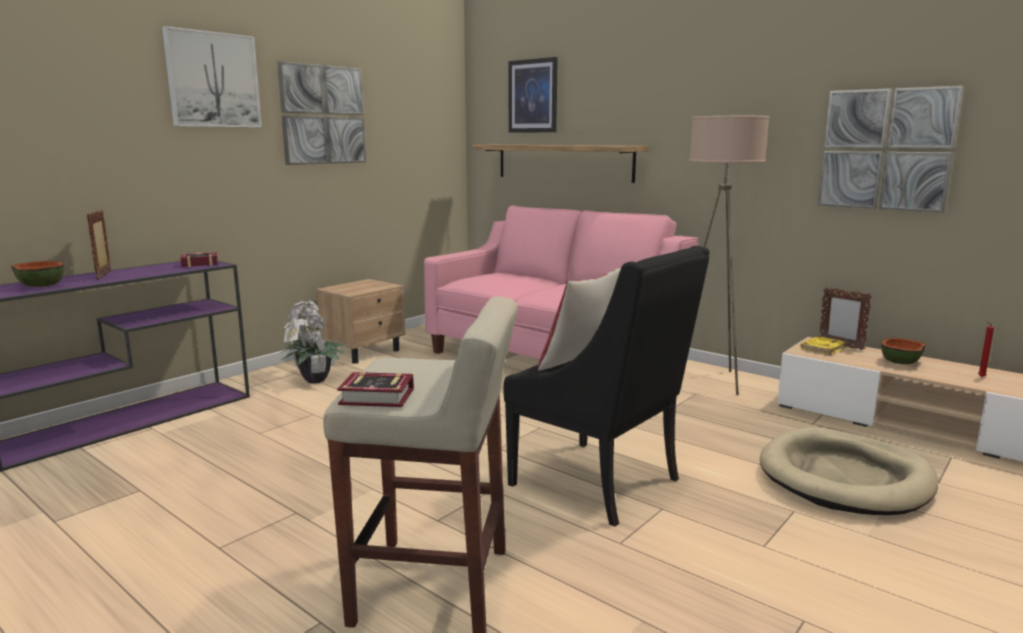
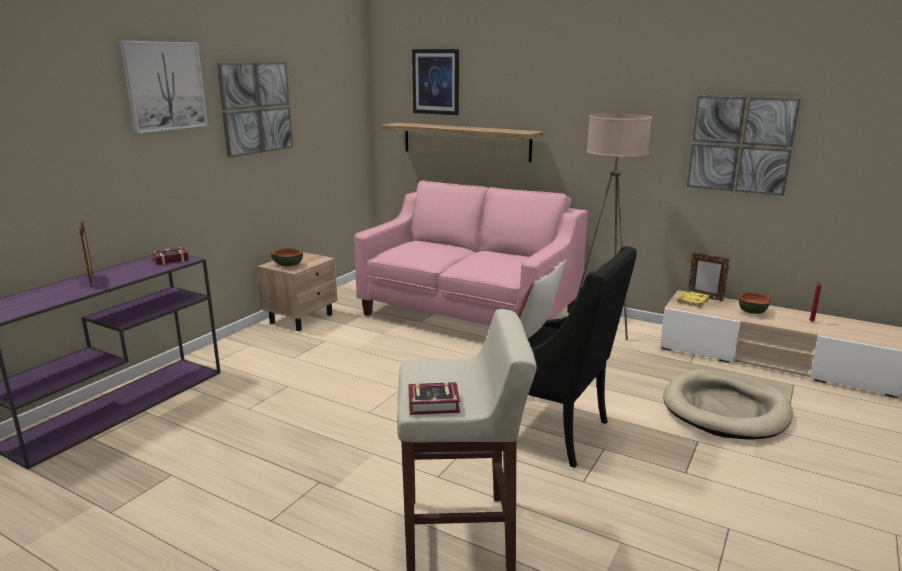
camera: 10 degrees left, 5 degrees up
(40, 286) = (42, 298): bowl -> bowl (287, 265)
(313, 381) = (270, 352): potted plant -> none

